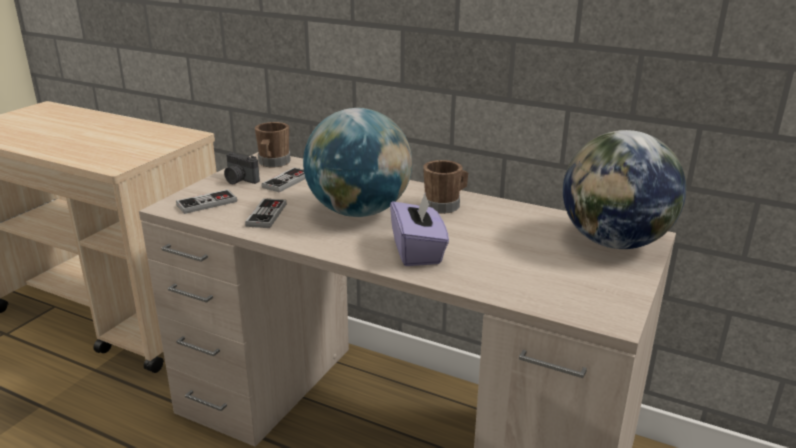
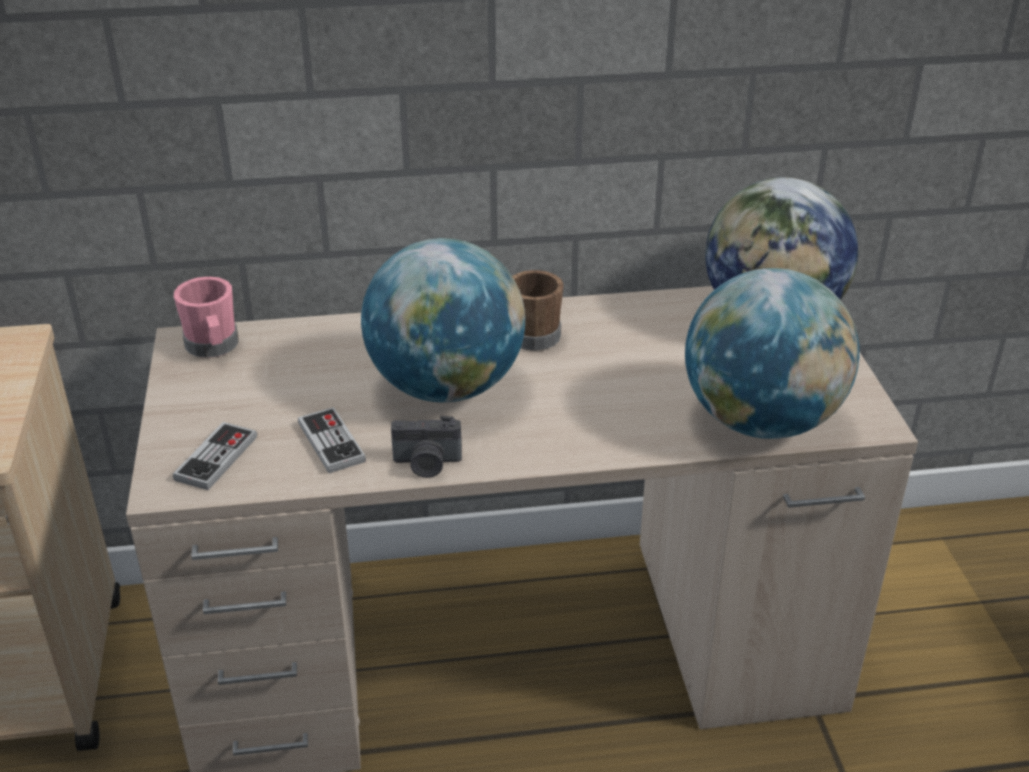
camera: 35 degrees left, 10 degrees up
(239, 180) = (206, 397): camera -> camera (427, 464)
(273, 163) = (213, 347): brown mug -> pink mug
(287, 181) = (280, 373): game controller -> none
(418, 251) = (590, 419): purple tissue box -> none
(528, 290) = (761, 421): none -> globe

